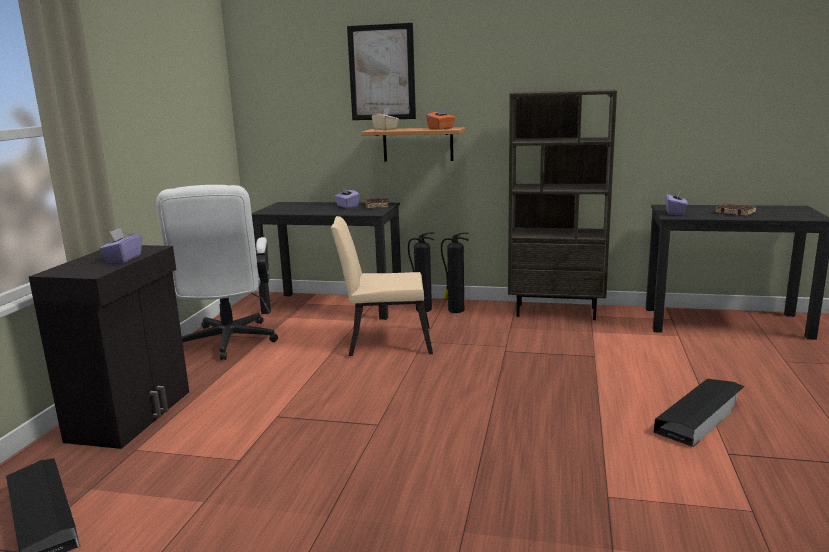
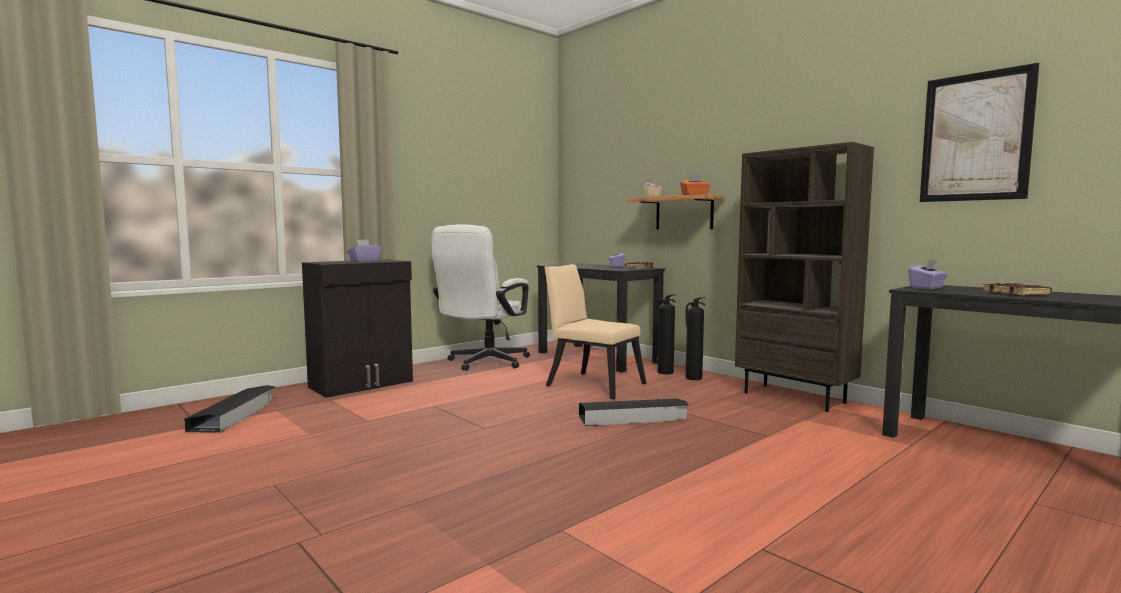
camera: 35 degrees right, 10 degrees down
(382, 72) = (659, 148): picture -> picture (975, 137)
(700, 417) = (792, 511): black storage box -> black storage box (633, 418)

